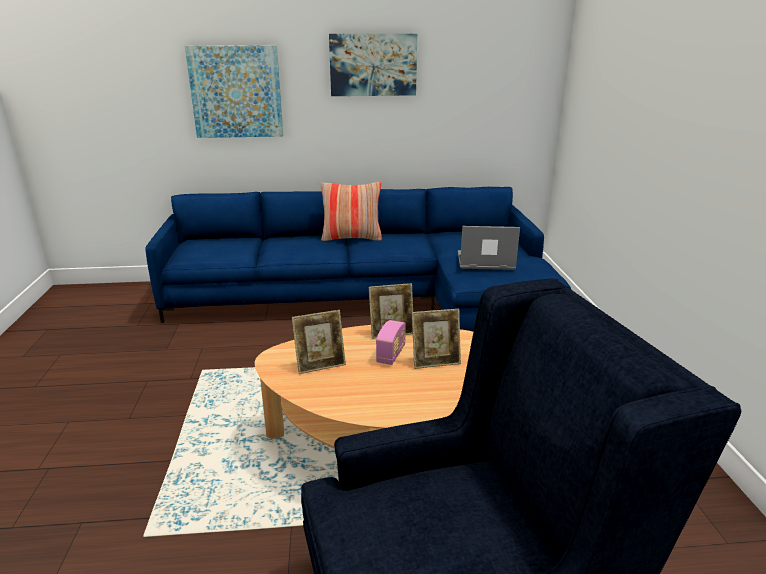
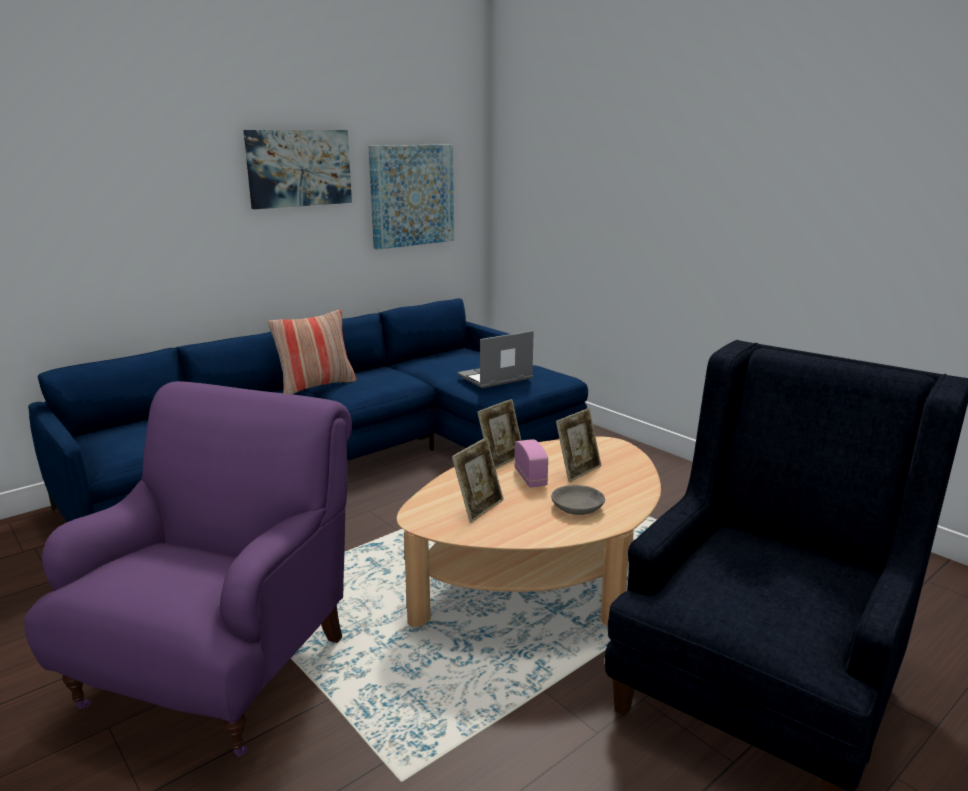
camera: 35 degrees left, 5 degrees down
(146, 413) = (221, 669): none -> purple armchair
(236, 92) = (121, 211): picture -> picture (412, 195)
(389, 392) = (578, 507): none -> grey bowl

